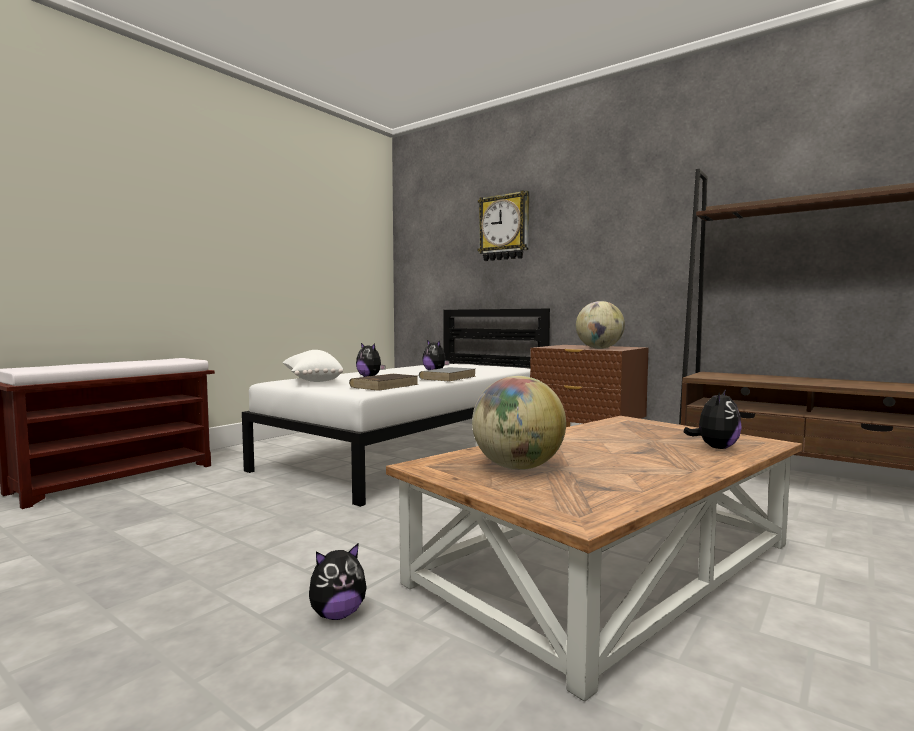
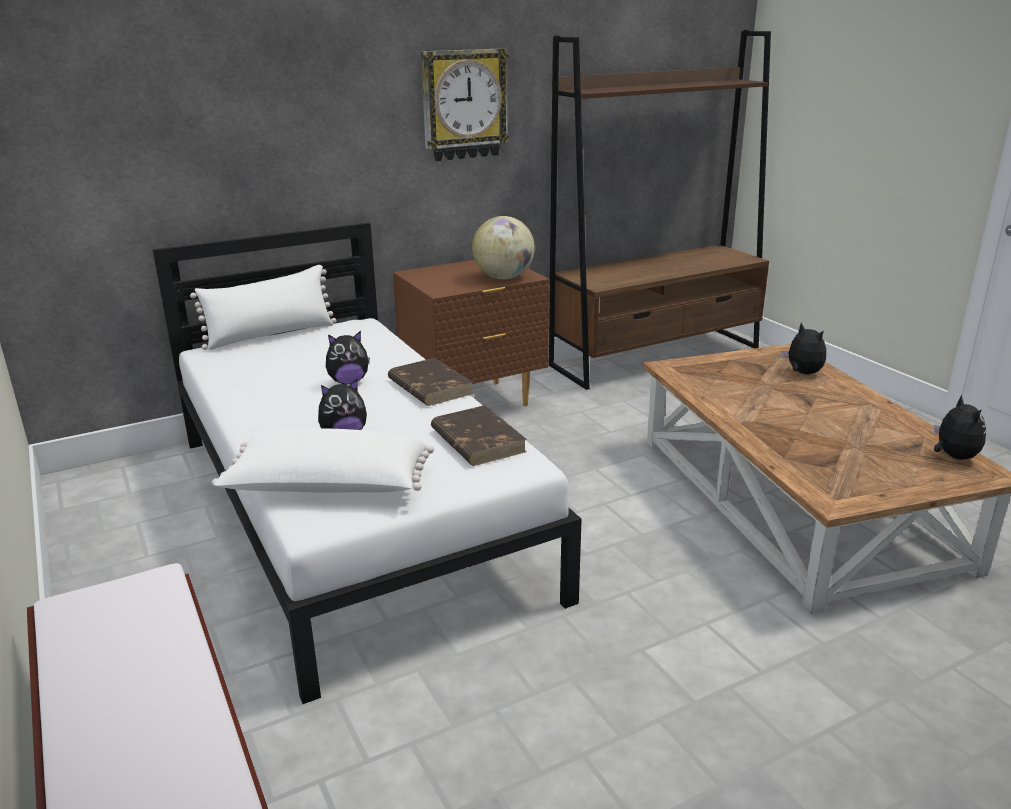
camera: 65 degrees left, 20 degrees up
(337, 614) = (865, 661): plush toy -> plush toy (953, 456)
(448, 377) = (429, 386): grey book -> brown book
(479, 364) = (271, 335): none -> white pillow
(504, 227) = (261, 85): wall clock -> wall clock (464, 104)
(517, 468) = (851, 461): globe -> none

